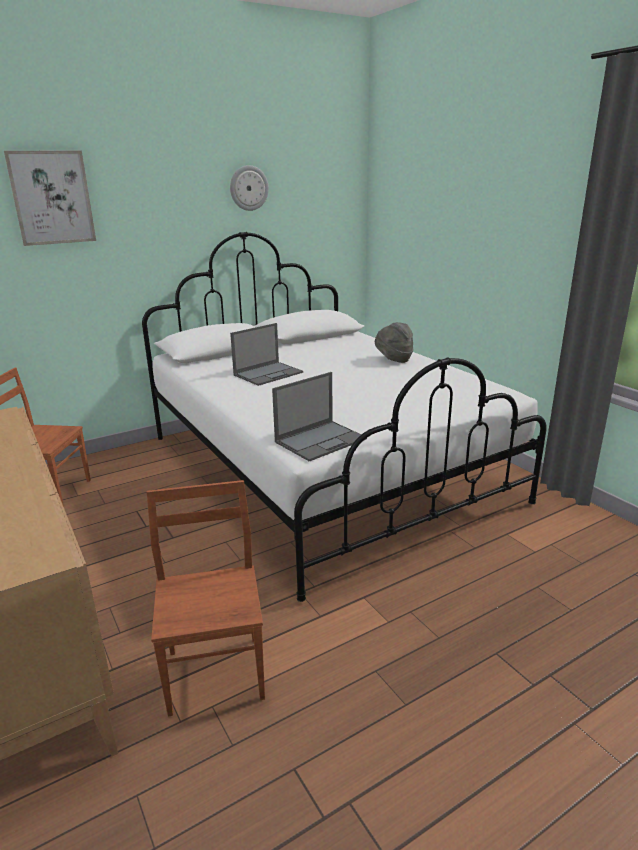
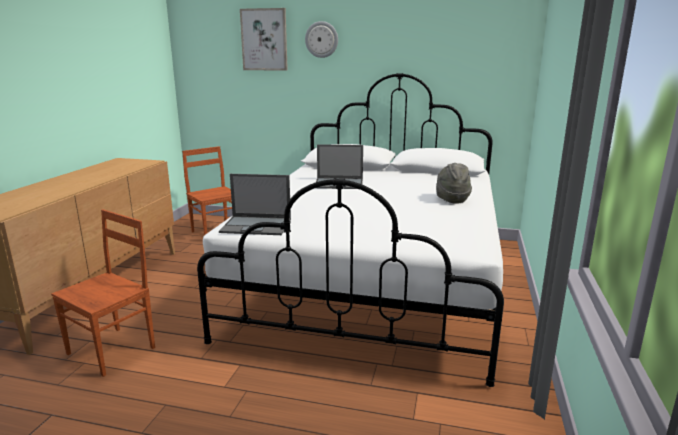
camera: 45 degrees right, 5 degrees down
(248, 188) = (411, 37): wall clock -> wall clock (321, 39)

